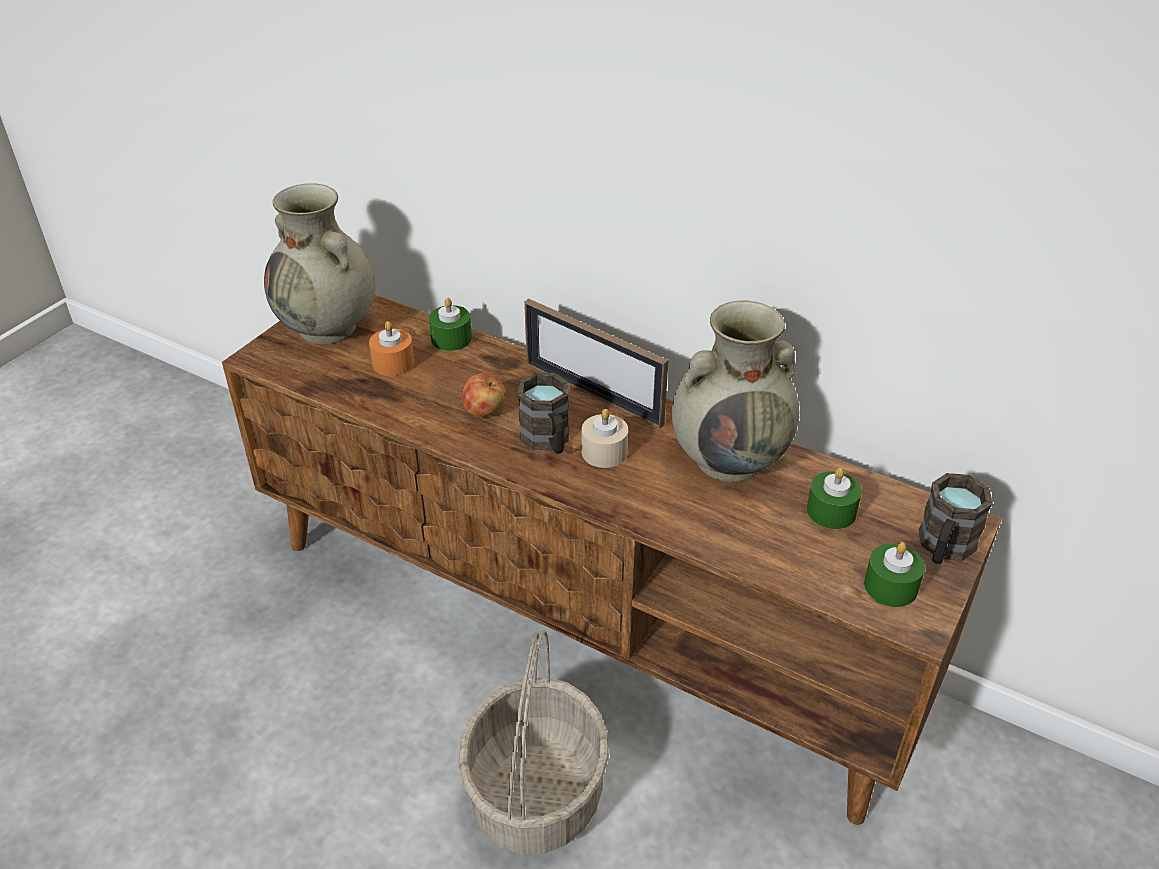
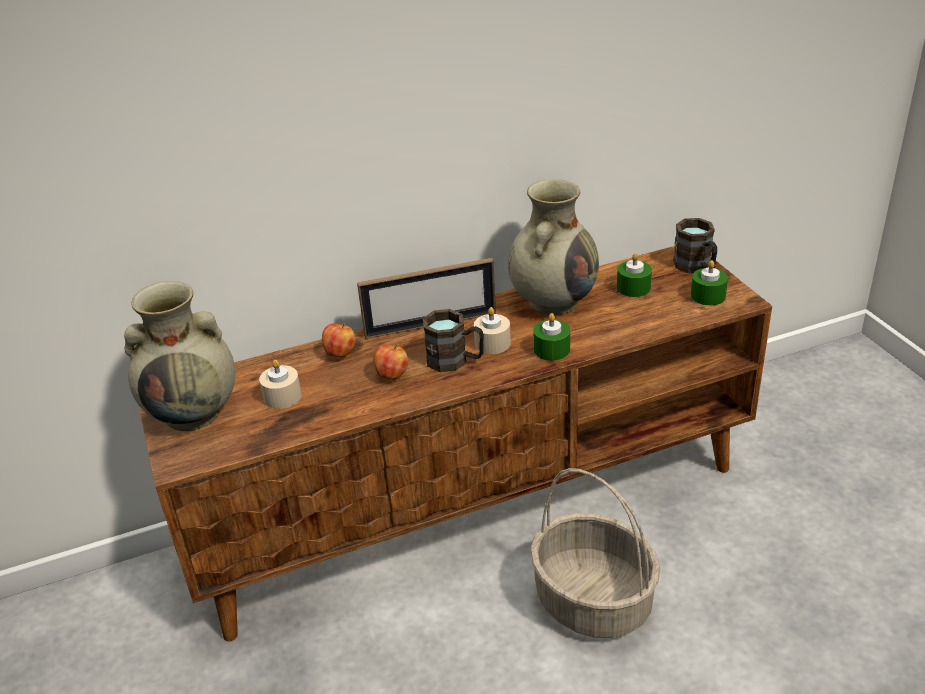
camera: 50 degrees left, 5 degrees down
(393, 363) = (282, 396): orange candle -> beige candle
(451, 339) = (291, 359): green candle -> green candle (551, 349)
(488, 362) = (340, 353): none -> apple

